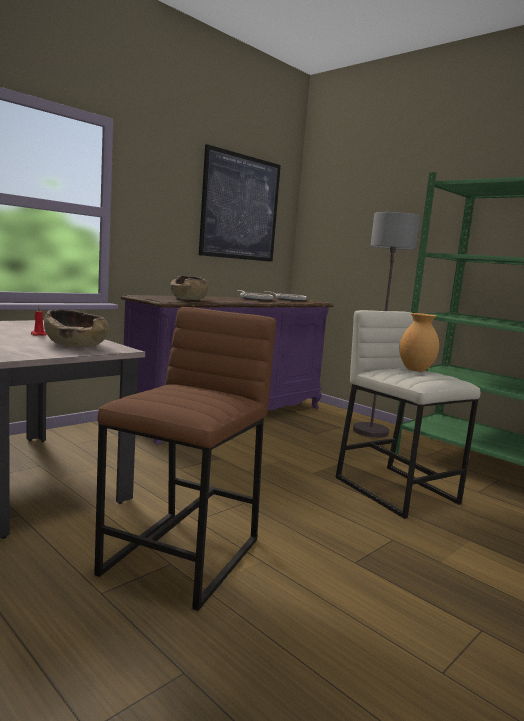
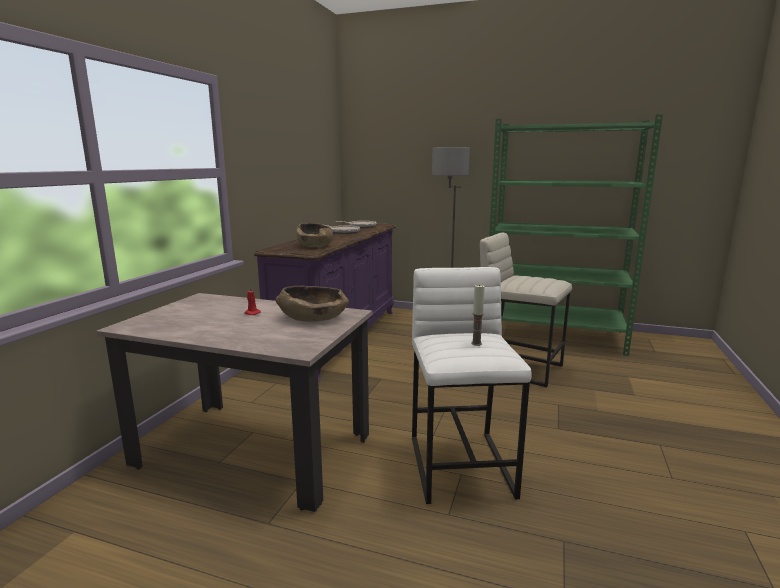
camera: 25 degrees left, 5 degrees up
(182, 556) = (460, 465): brown stool -> white stool
(190, 395) = (476, 343): none -> candle
(240, 207) = (307, 147): picture -> none
(416, 370) = (527, 278): brown vase -> none

